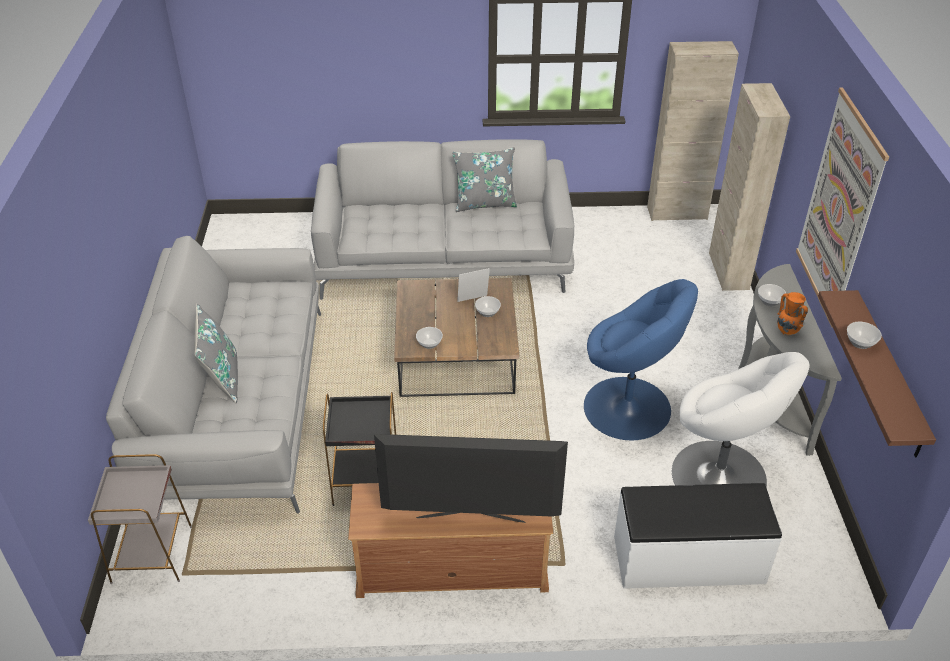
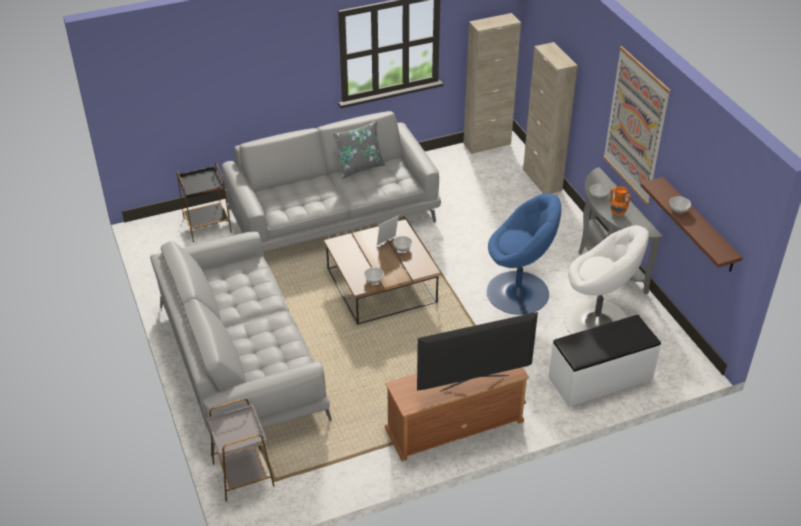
camera: 20 degrees left, 0 degrees up
(222, 378) = (243, 340): grey pillow -> none
(367, 481) = (366, 387): black side table -> black side table (208, 225)

